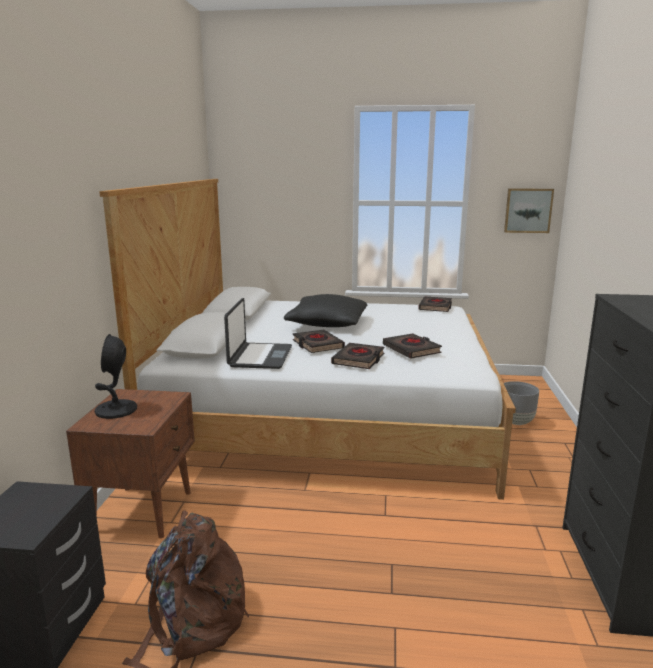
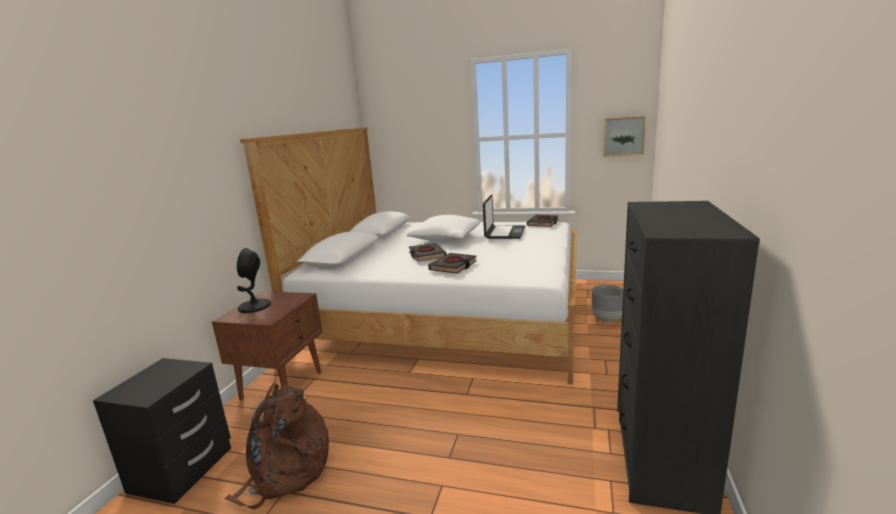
camera: 10 degrees right, 0 degrees up
(259, 357) = (377, 265): laptop -> laptop (504, 233)
(327, 324) = (445, 239): black pillow -> white pillow
(411, 349) = (500, 257): black book -> none

